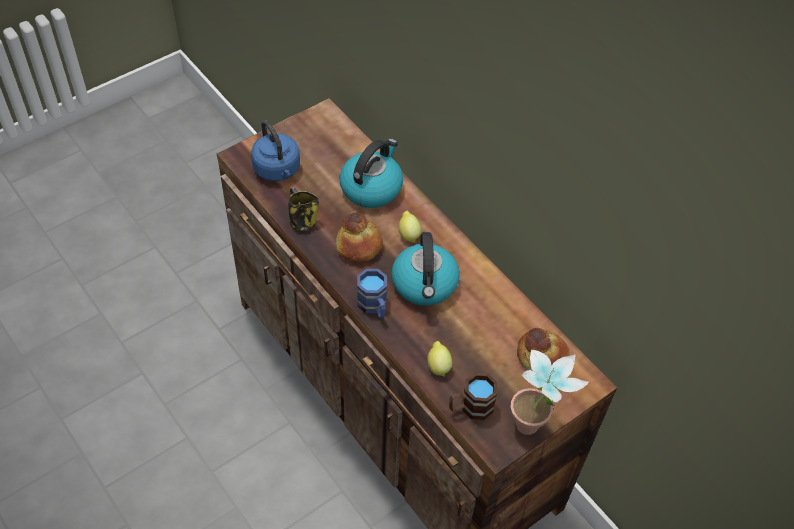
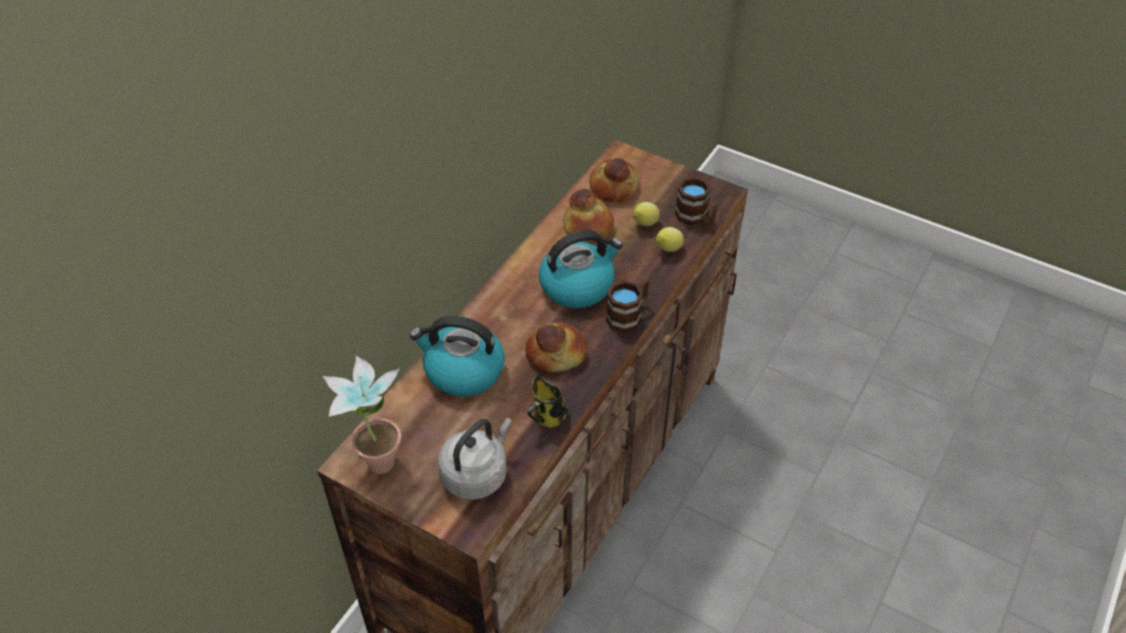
camera: 110 degrees left, 5 degrees down
(278, 170) = (477, 474): blue kettle -> grey kettle
(374, 306) = (628, 315): blue mug -> brown mug
(408, 234) = (517, 317): lemon -> lemon (644, 224)
(494, 317) = (587, 227): none -> bread
(536, 423) = (683, 176): potted plant -> potted plant (377, 455)

